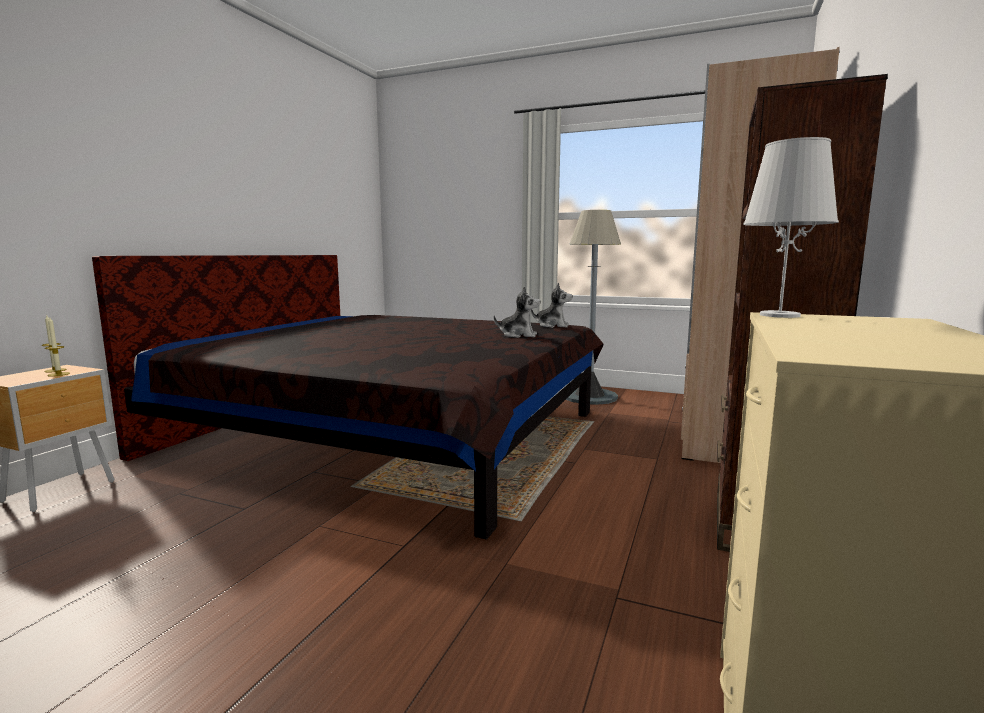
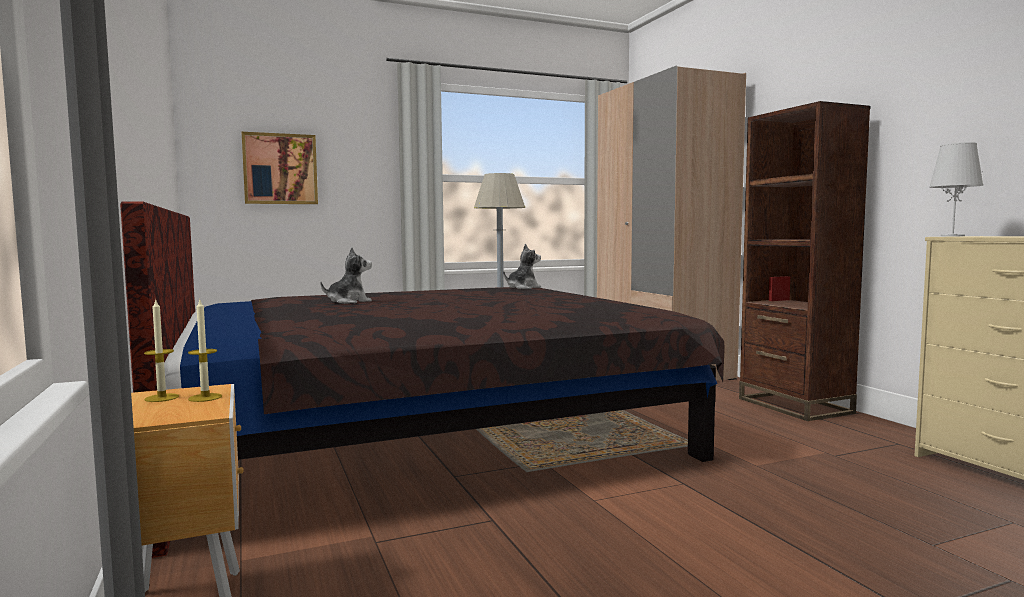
camera: 45 degrees left, 5 degrees down
(440, 215) = (280, 169): none -> picture
(518, 335) = (548, 294): plush toy -> plush toy (349, 302)

